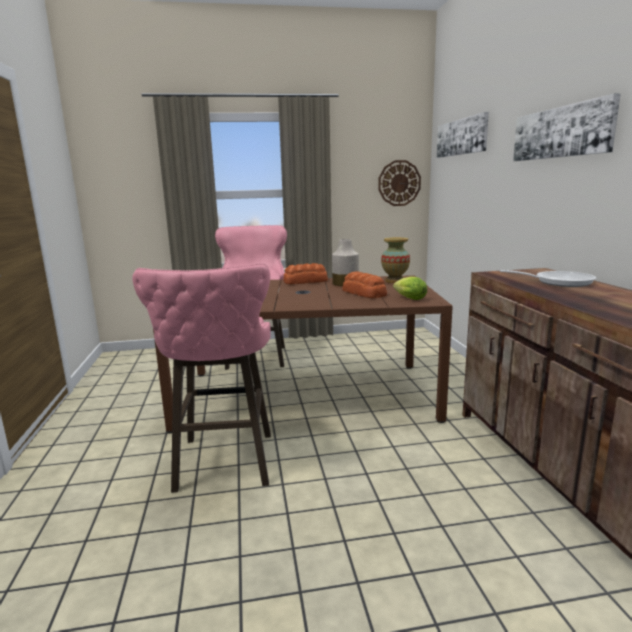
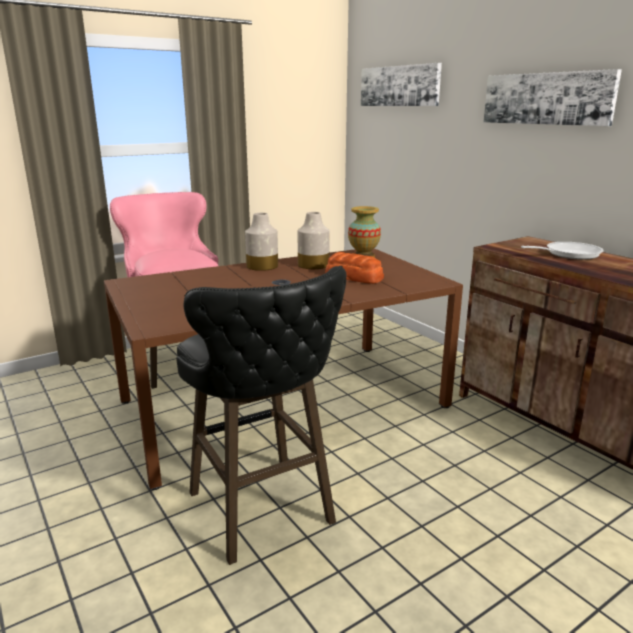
camera: 25 degrees left, 5 degrees up
(225, 464) = (263, 511): pink stool -> black stool
(306, 281) = (262, 266): bread -> beige vase
(399, 183) = (315, 134): wall clock -> none
(408, 298) = (410, 280): lettuce -> none

